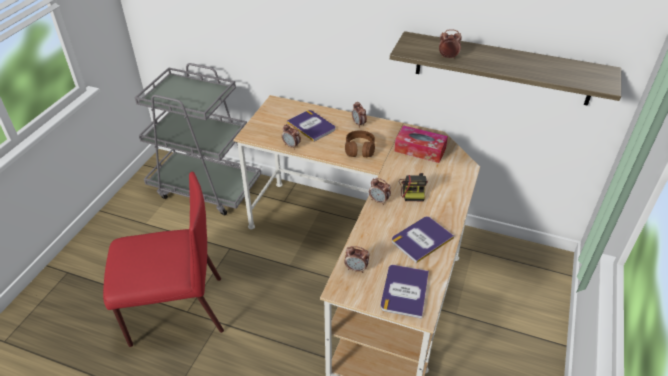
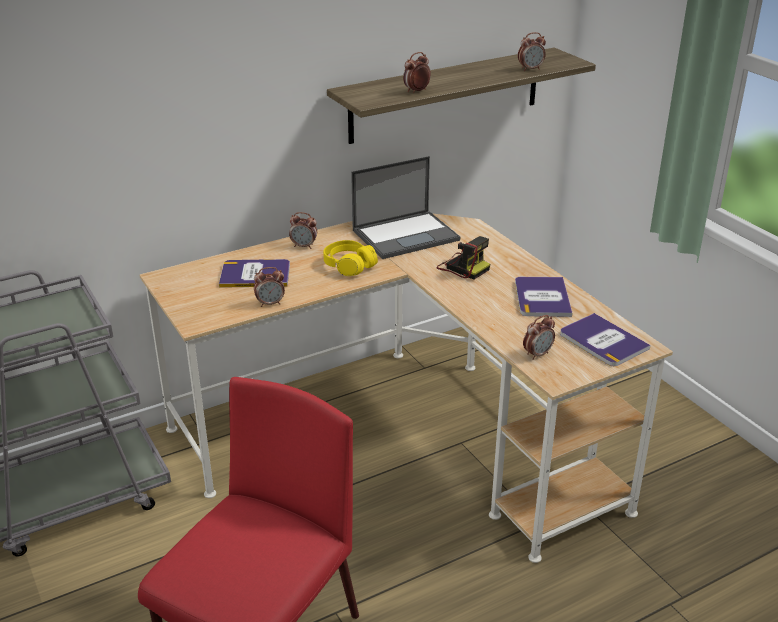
camera: 50 degrees left, 10 degrees down
(359, 149) = (349, 266): brown headphones -> yellow headphones
(379, 201) = (451, 294): alarm clock -> alarm clock (530, 69)
(420, 150) = (406, 235): tissue box -> laptop

